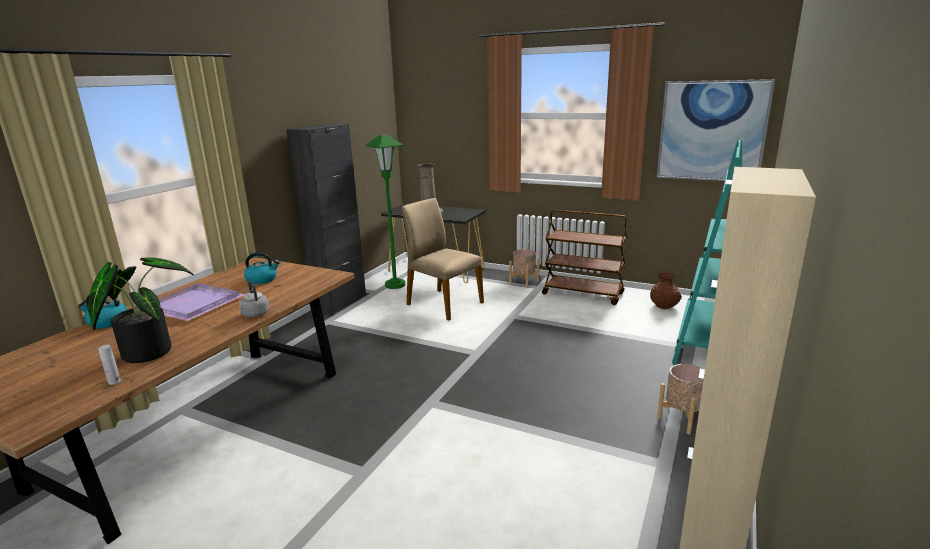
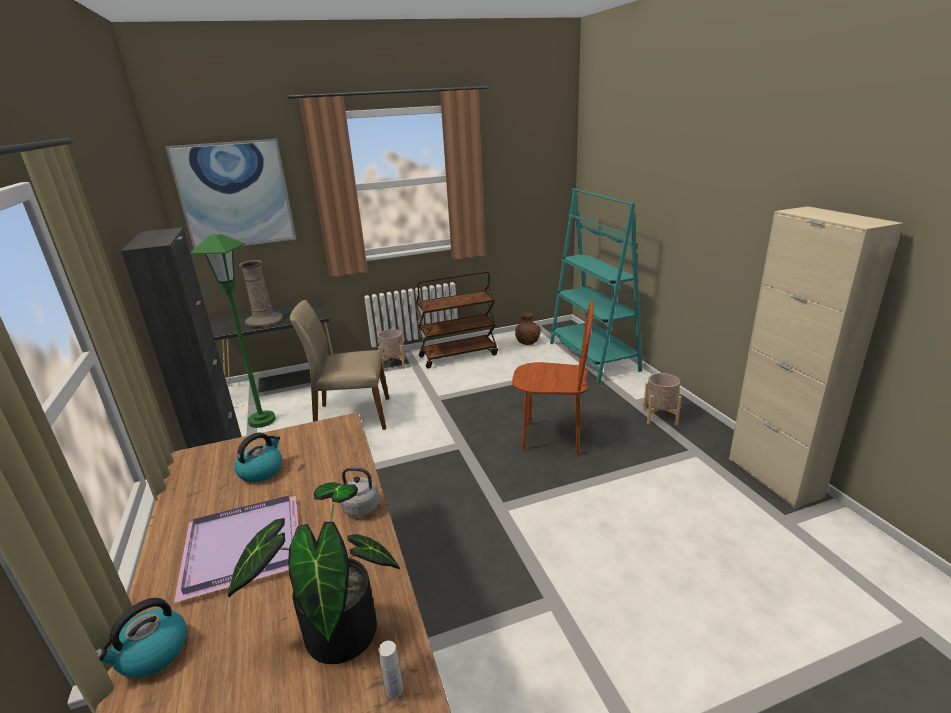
camera: 45 degrees left, 5 degrees up
(548, 382) = (552, 438): none -> brown chair
(711, 131) = (530, 183): picture -> picture (235, 195)

